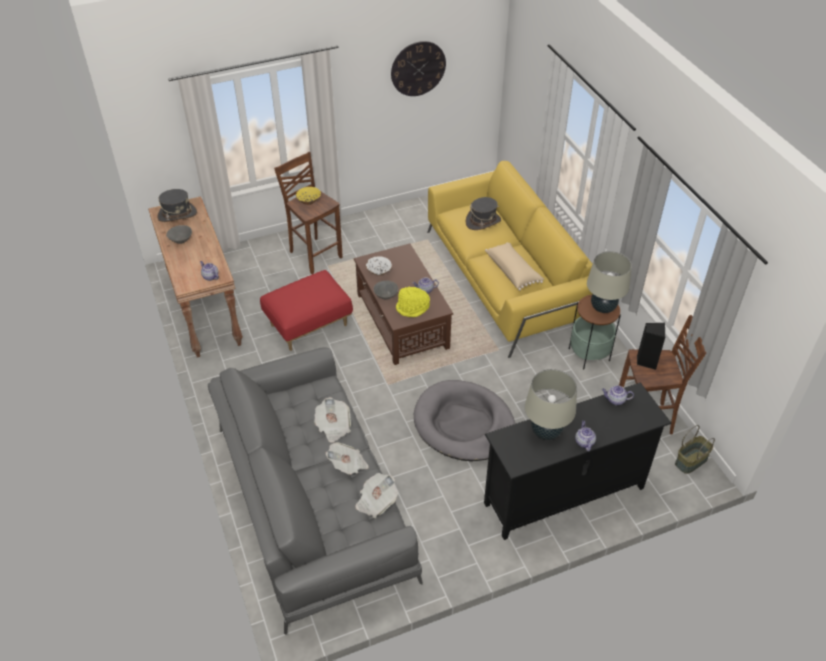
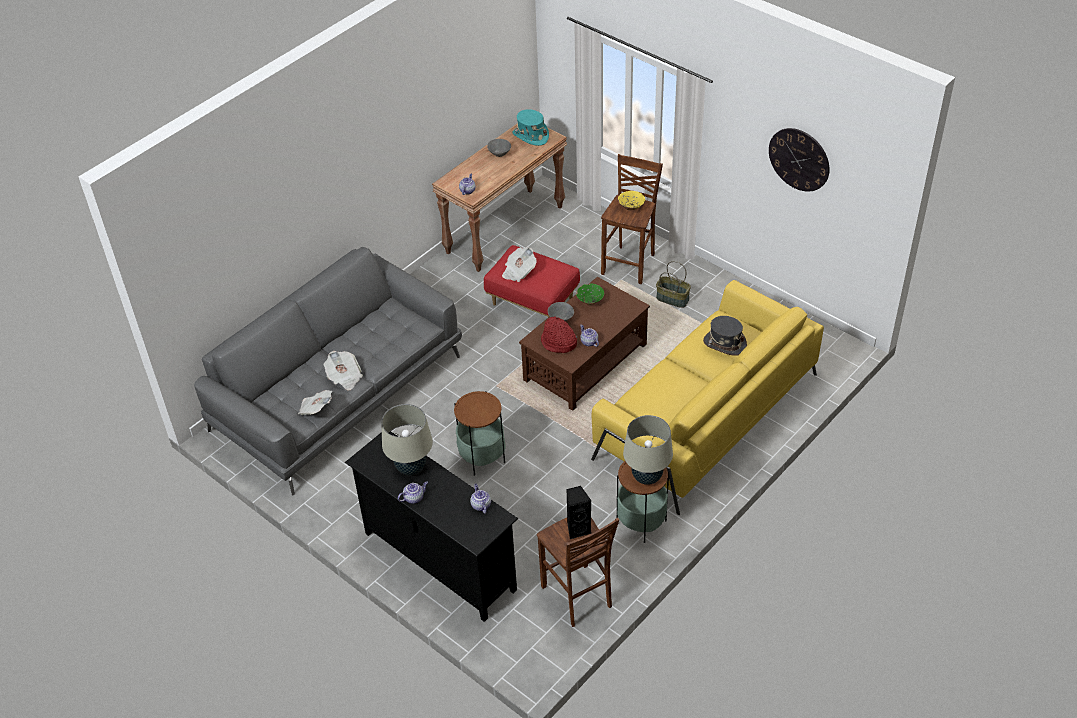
camera: 65 degrees right, 0 degrees up
(177, 214) = (530, 136): grey hat -> turquoise hat
(333, 426) = (379, 351): newspaper -> newspaper (518, 271)
(378, 272) = (590, 301): white bowl -> green bowl
(413, 307) = (558, 343): yellow hat -> red hat
(464, 424) = (482, 457): grey dog bed -> side table
(513, 271) = (664, 395): beige pillow -> none
(691, 460) = (545, 652): basket -> basket (673, 299)

